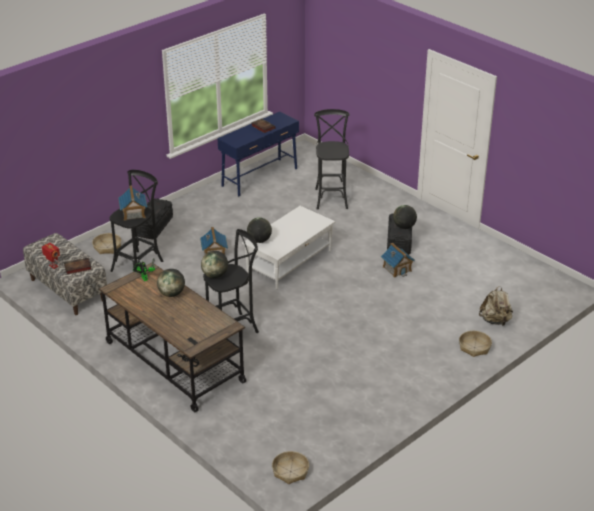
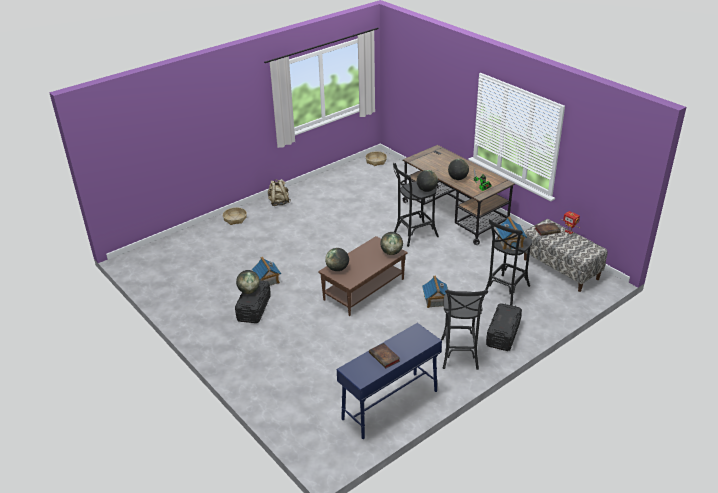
camera: 175 degrees left, 0 degrees up
(107, 247) = (543, 310): basket -> none
(289, 262) = (363, 290): white coffee table -> brown coffee table
(315, 223) = (337, 269): none -> globe
(331, 197) = (307, 369): black stool -> black stool (459, 355)
(495, 321) = (208, 236): beige backpack -> beige backpack (279, 202)

